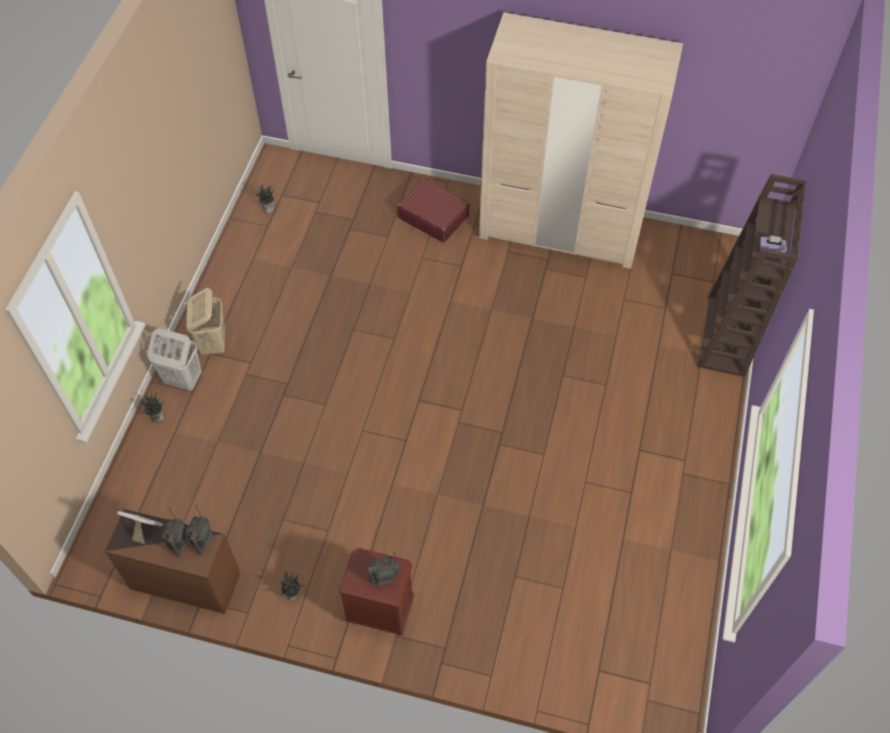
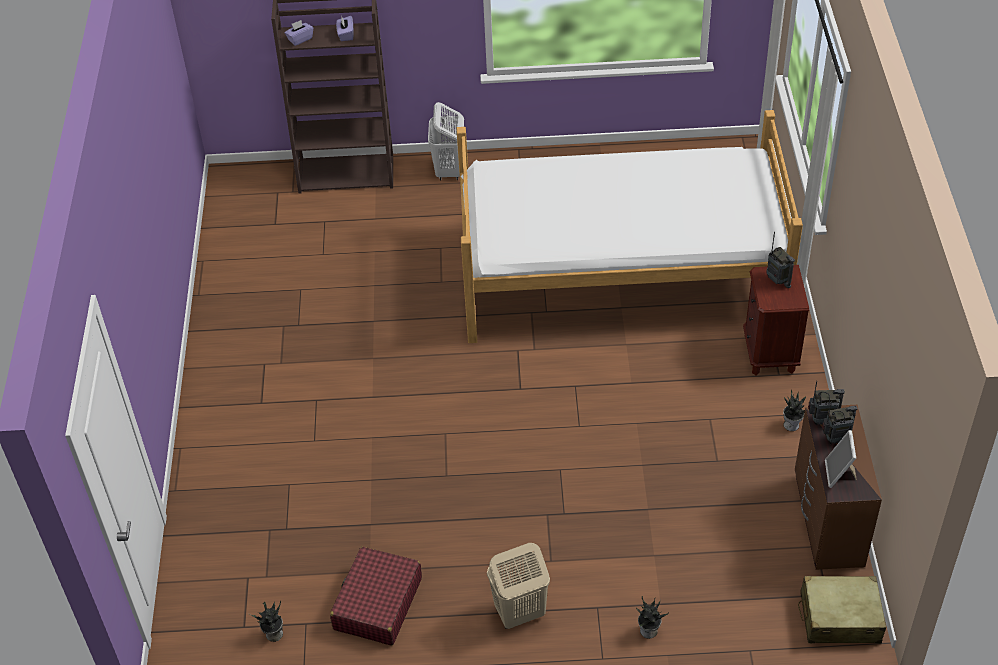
camera: 105 degrees left, 10 degrees down
(98, 549) = (839, 618): none -> beige suitcase
(183, 379) = (585, 625): white laundry basket -> white laundry basket (449, 171)
(433, 216) = (243, 447): red suitcase -> red suitcase (377, 604)
(523, 517) = (620, 275): none -> bed
(560, 229) = (234, 324): beige wardrobe -> none
(771, 216) = (300, 39): none -> purple tissue box

